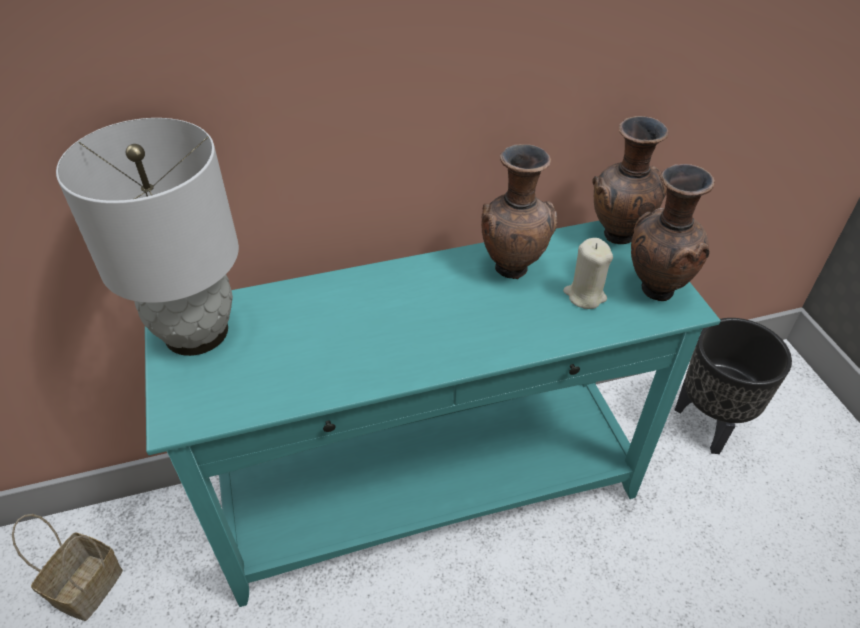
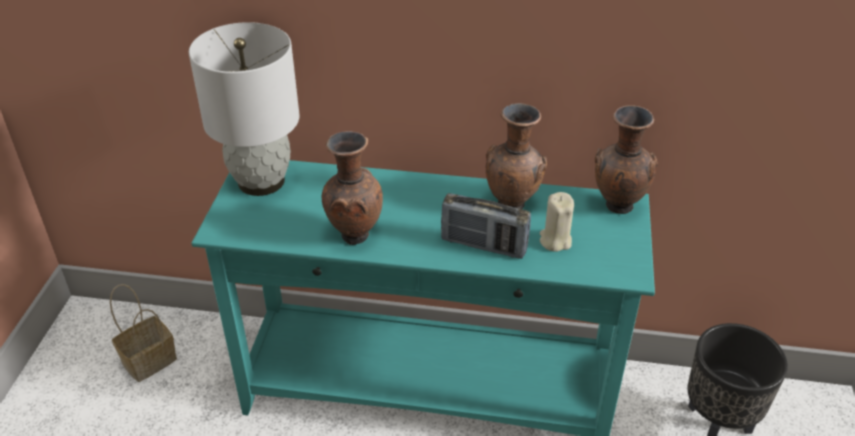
camera: 25 degrees right, 5 degrees down
(515, 326) = (483, 245): none -> radio
(654, 289) = (616, 253): brown vase -> brown vase (353, 235)

